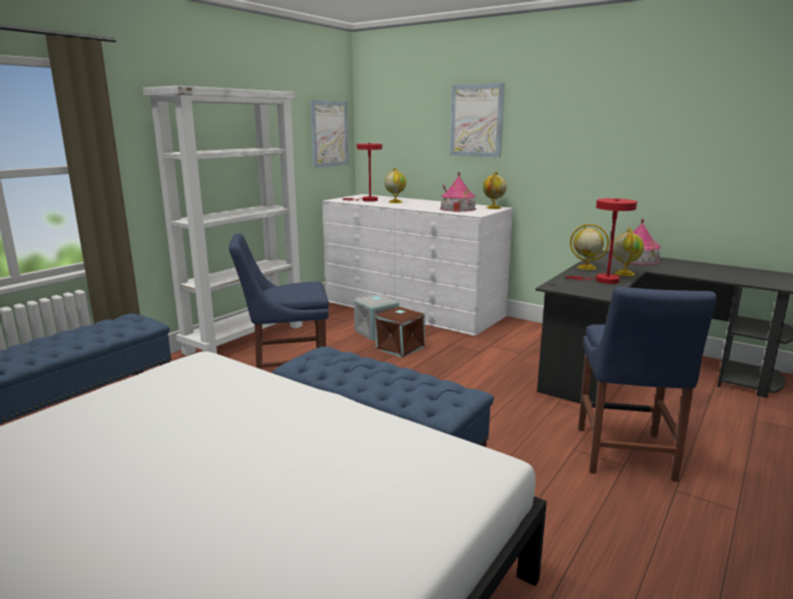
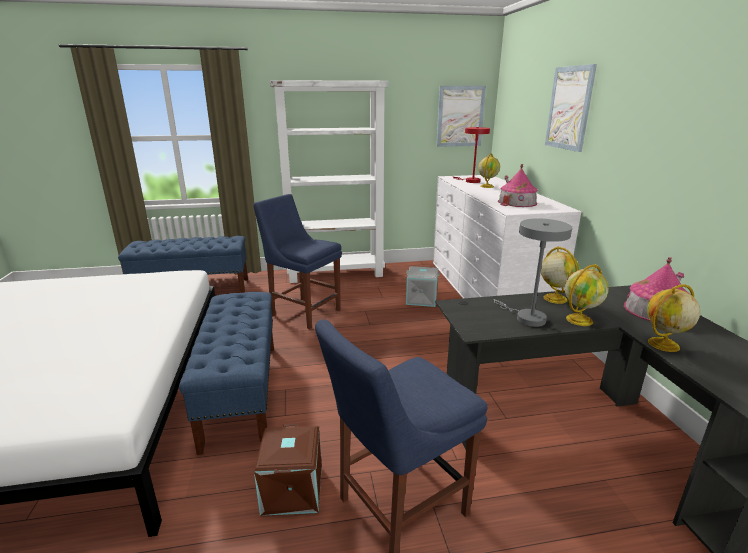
camera: 45 degrees right, 5 degrees up
(401, 347) = (414, 318): brown storage box -> brown storage box (293, 490)
(493, 208) = (556, 208): globe -> globe (663, 345)
(602, 280) = (526, 318): red table lamp -> grey table lamp

